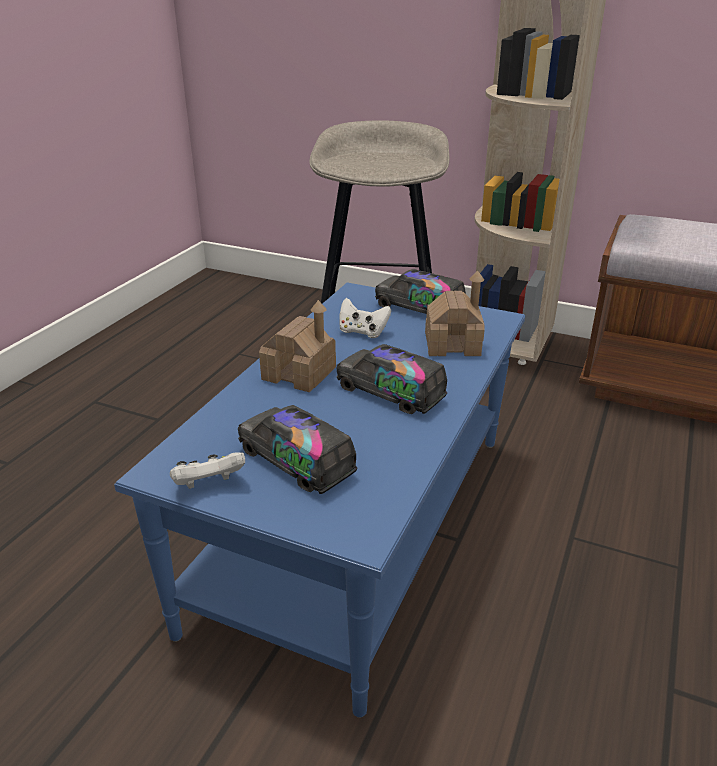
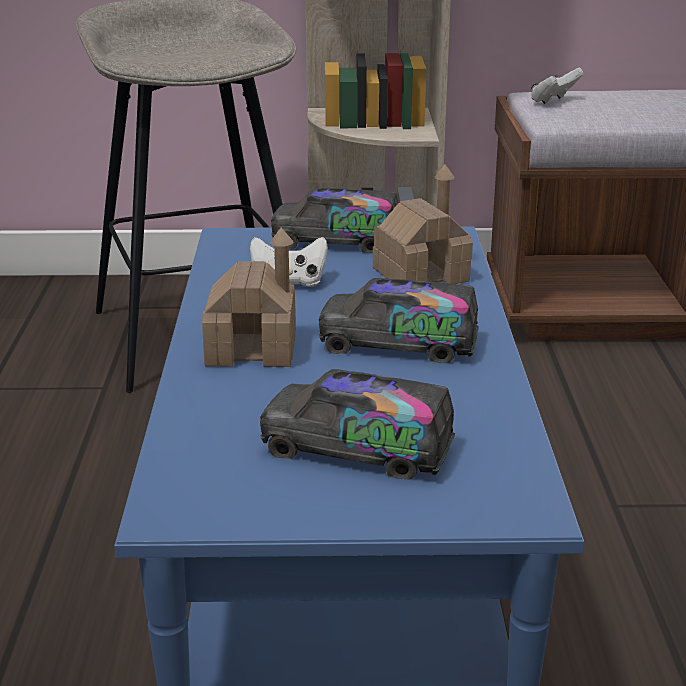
camera: 25 degrees left, 5 degrees down
(209, 485) = (264, 507): white game controller -> white game controller (554, 101)

